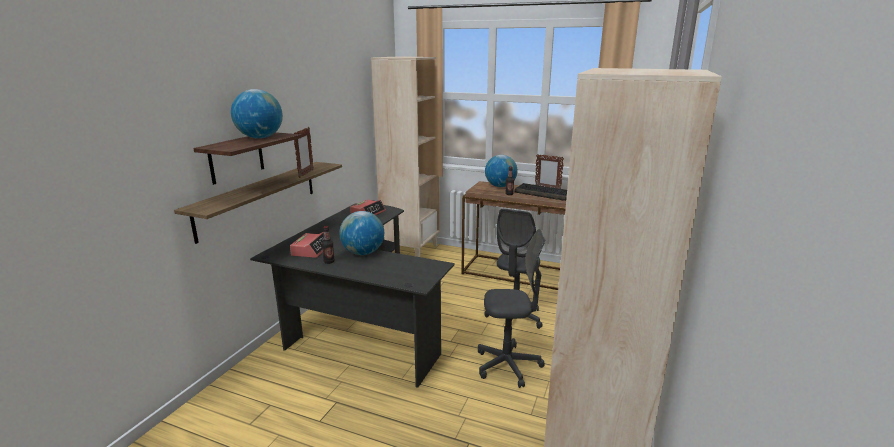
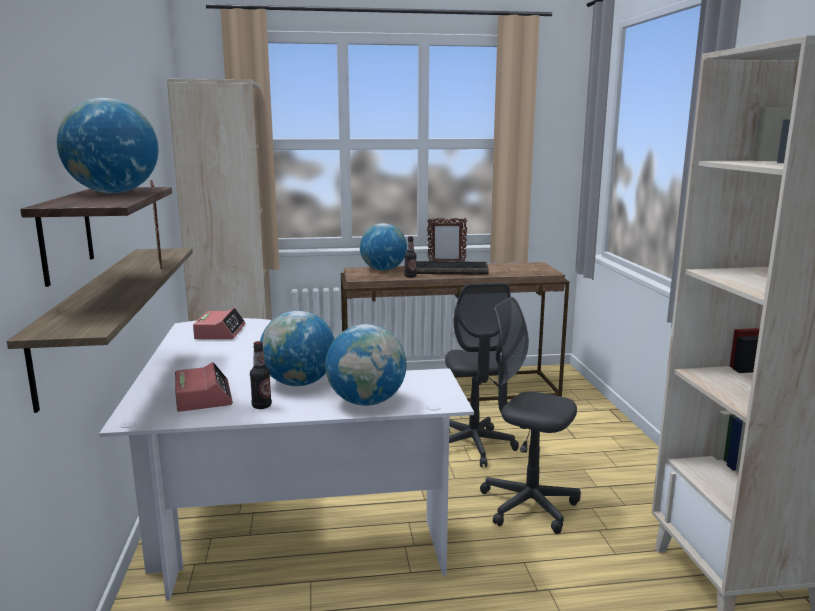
camera: 30 degrees left, 5 degrees down
(358, 325) = (262, 519): black desk -> white desk
(379, 272) = (366, 402): none -> globe
(508, 365) = (528, 506): grey office chair -> grey office chair turned 120 degrees counterclockwise

